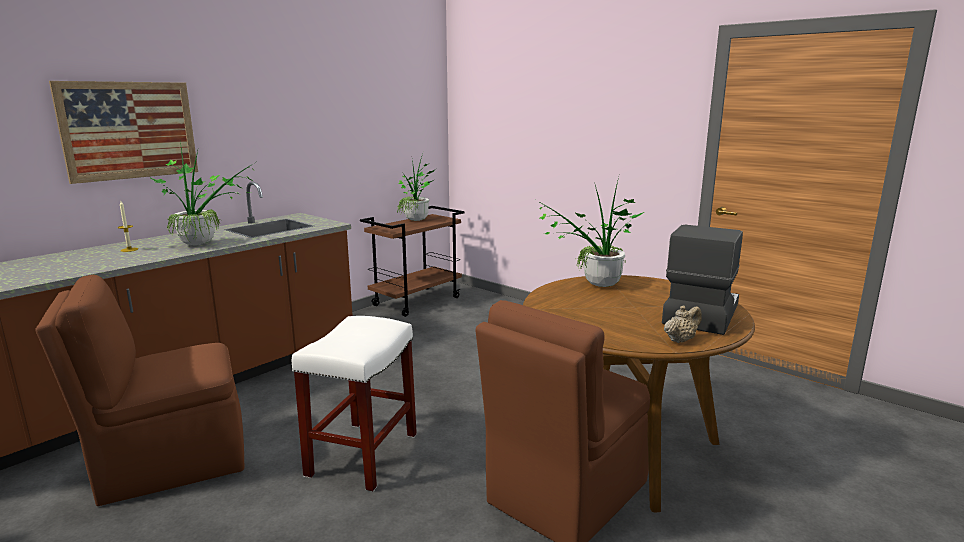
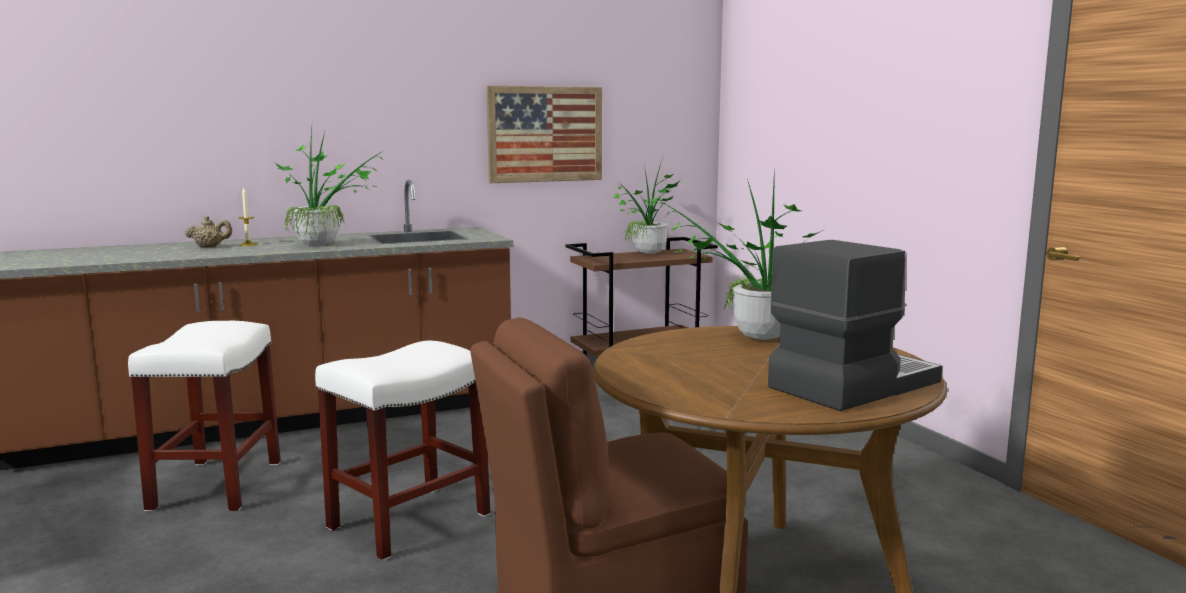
camera: 25 degrees right, 5 degrees down
(129, 130) = (275, 112): picture -> picture (545, 134)
(169, 462) = (216, 485): brown chair -> white stool
(680, 340) = (760, 407): beige teapot -> beige teapot (210, 247)

